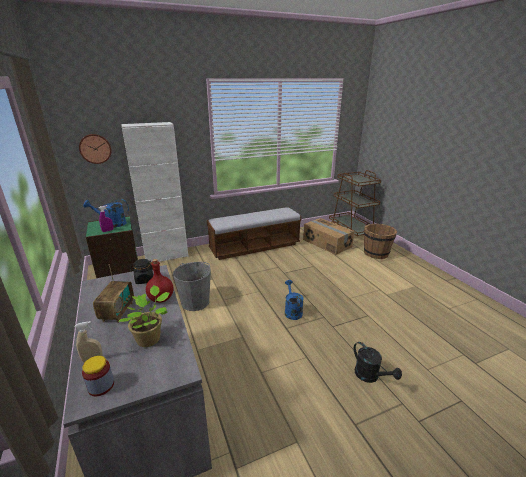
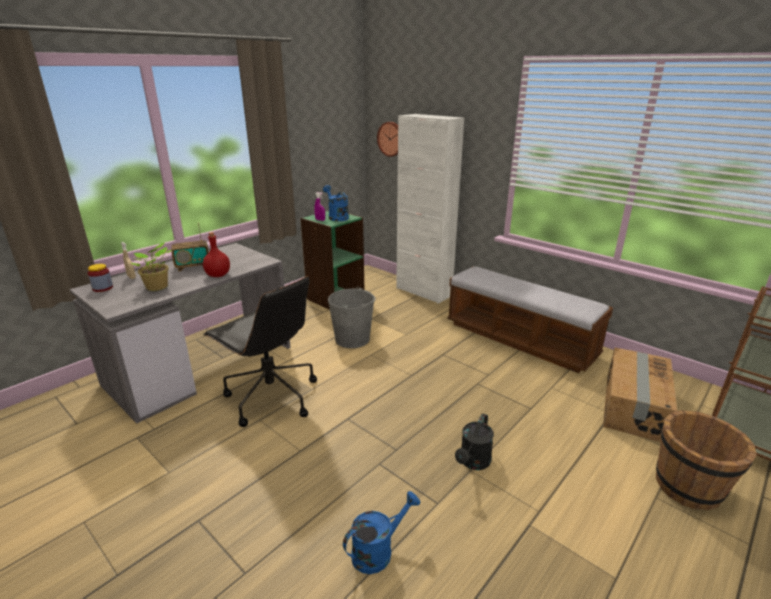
camera: 65 degrees right, 0 degrees up
(144, 280) = (248, 261): black jar -> none
(236, 361) = (270, 397): none -> black office chair
(292, 311) = (388, 415): blue watering can -> blue watering can (378, 550)
(370, 376) = (288, 526): black watering can -> black watering can (473, 462)

